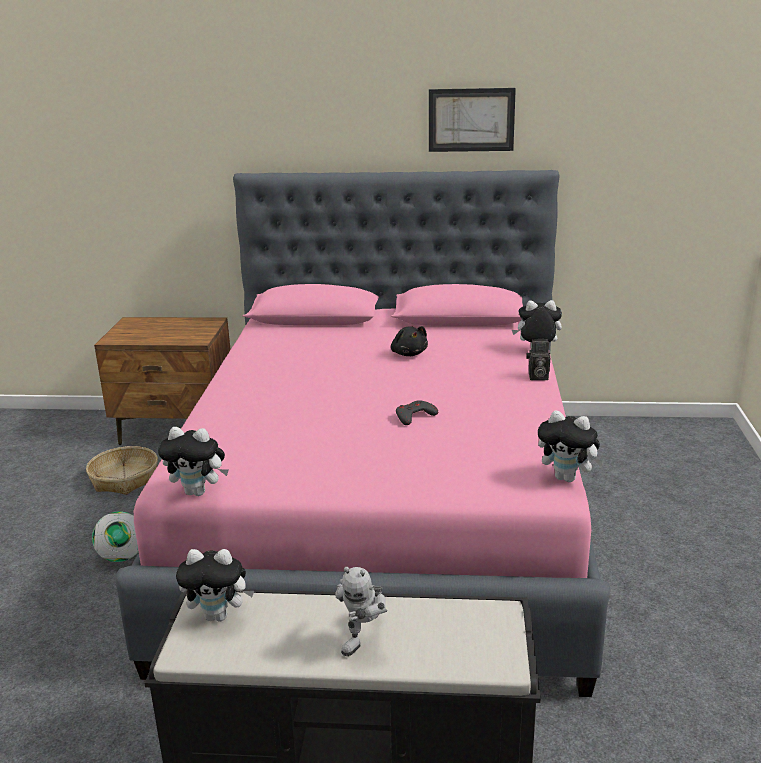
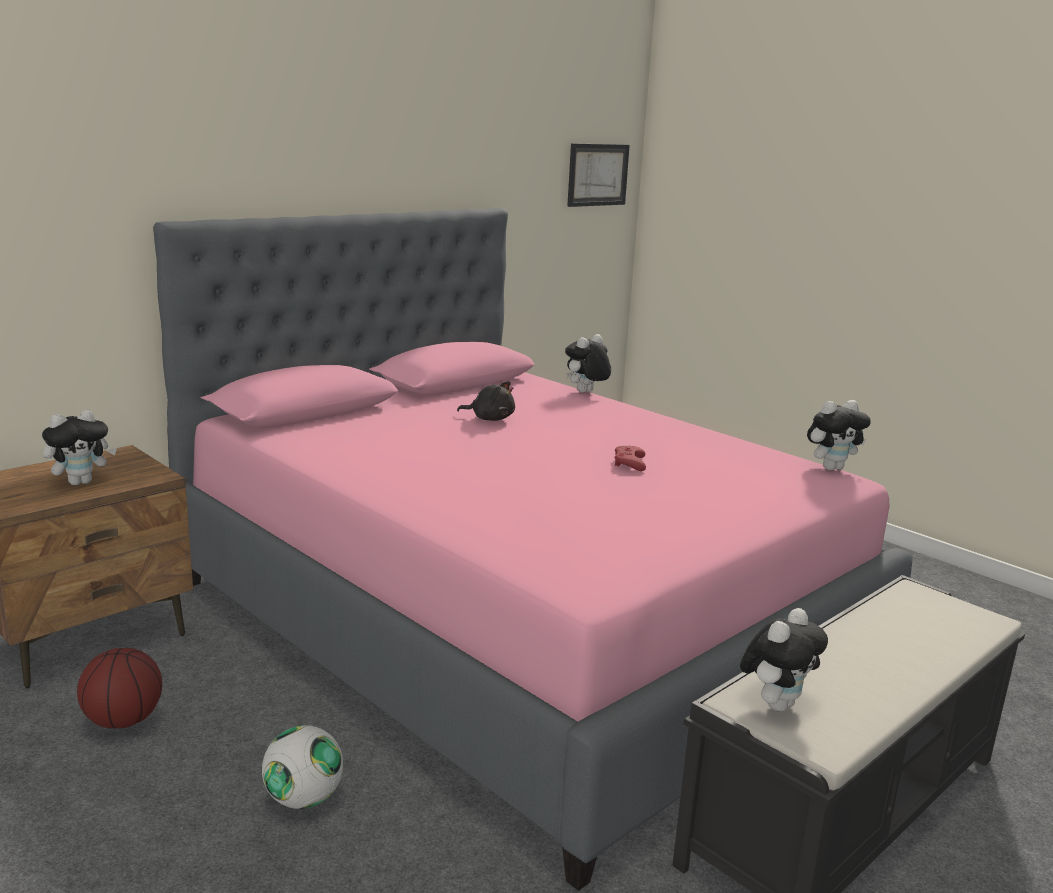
camera: 50 degrees left, 5 degrees down
(124, 479) = (123, 720): basket -> basketball
(198, 492) = (627, 586): plush toy -> plush toy (81, 482)
(365, 640) = (898, 654): toy robot -> none
(414, 416) = (629, 463): grey game controller -> red game controller
(471, 120) = (419, 152): picture -> picture (597, 175)
(537, 377) = (637, 410): camera -> none

